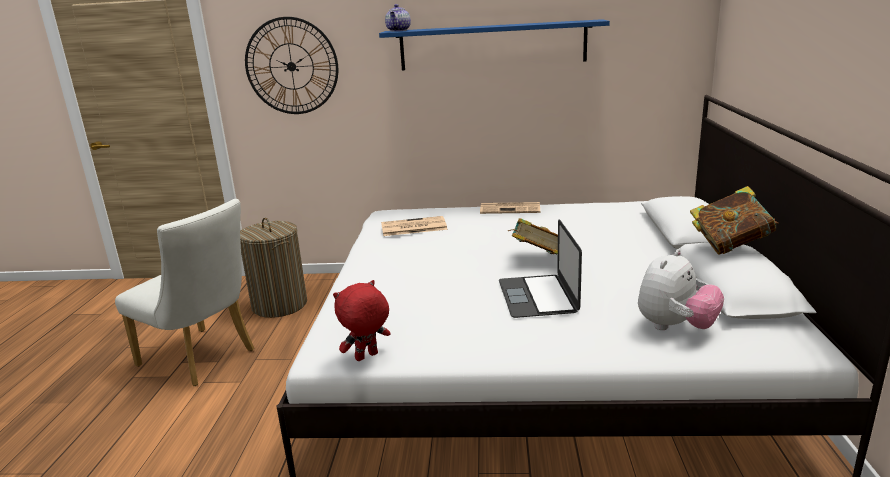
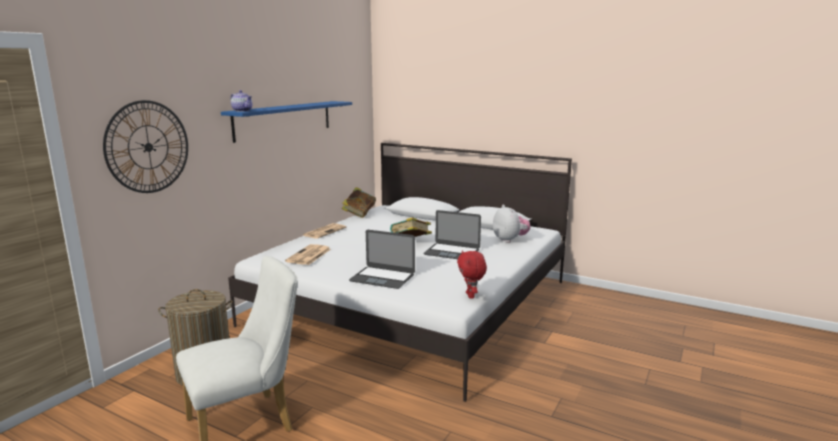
camera: 65 degrees left, 5 degrees down
(383, 282) = (382, 277): none -> laptop
(730, 246) = (478, 206): book -> book (359, 214)

